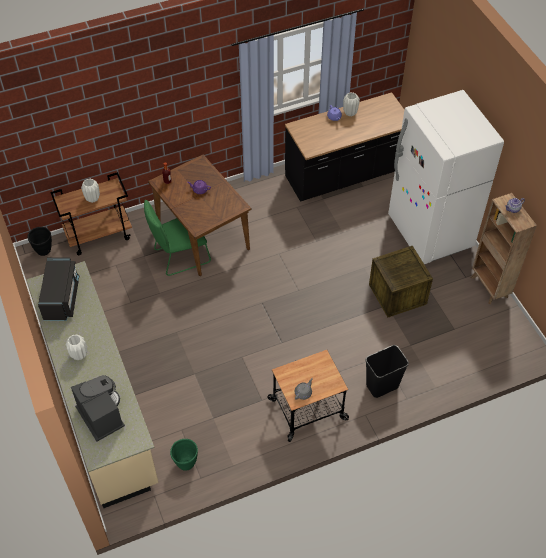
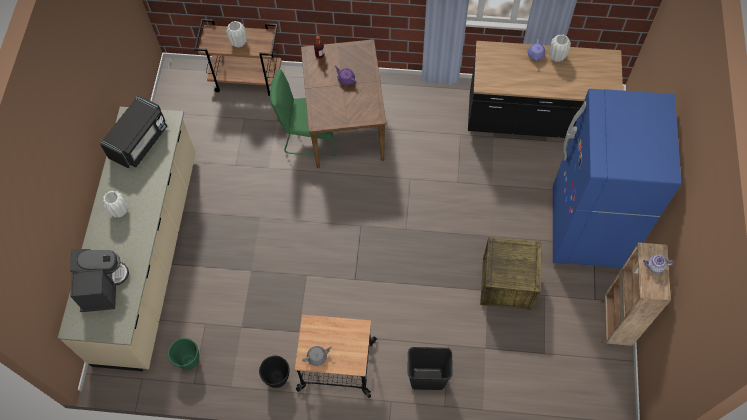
camera: 30 degrees right, 10 degrees up
(44, 250) = (188, 72): black planter -> black planter (278, 378)
(430, 232) = (587, 228): white fridge -> blue fridge

